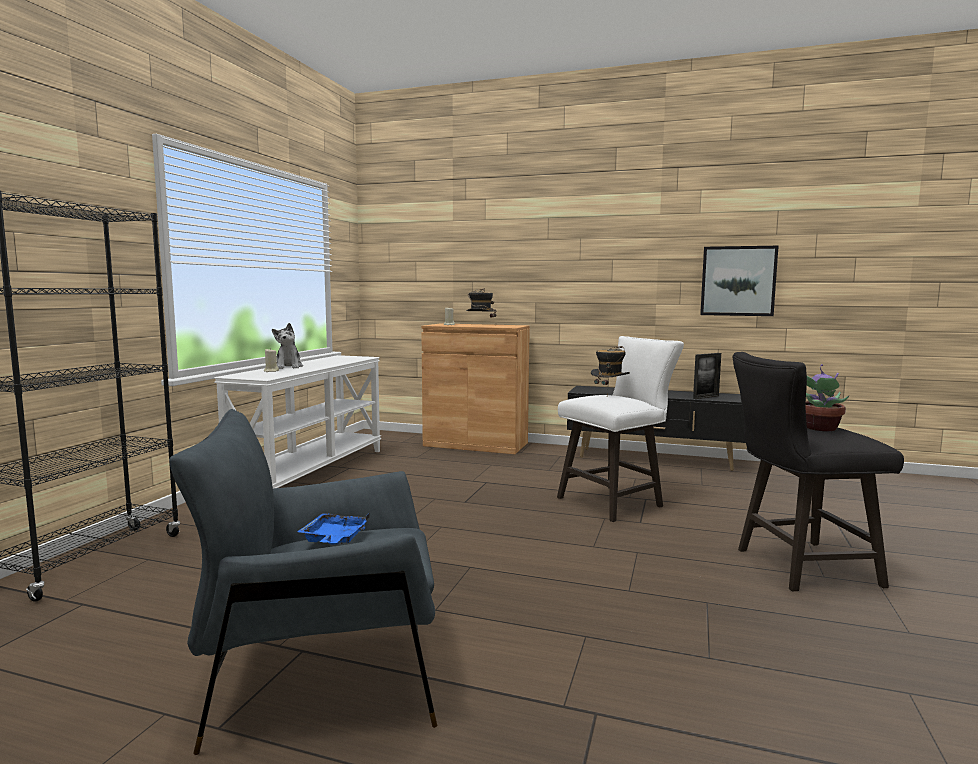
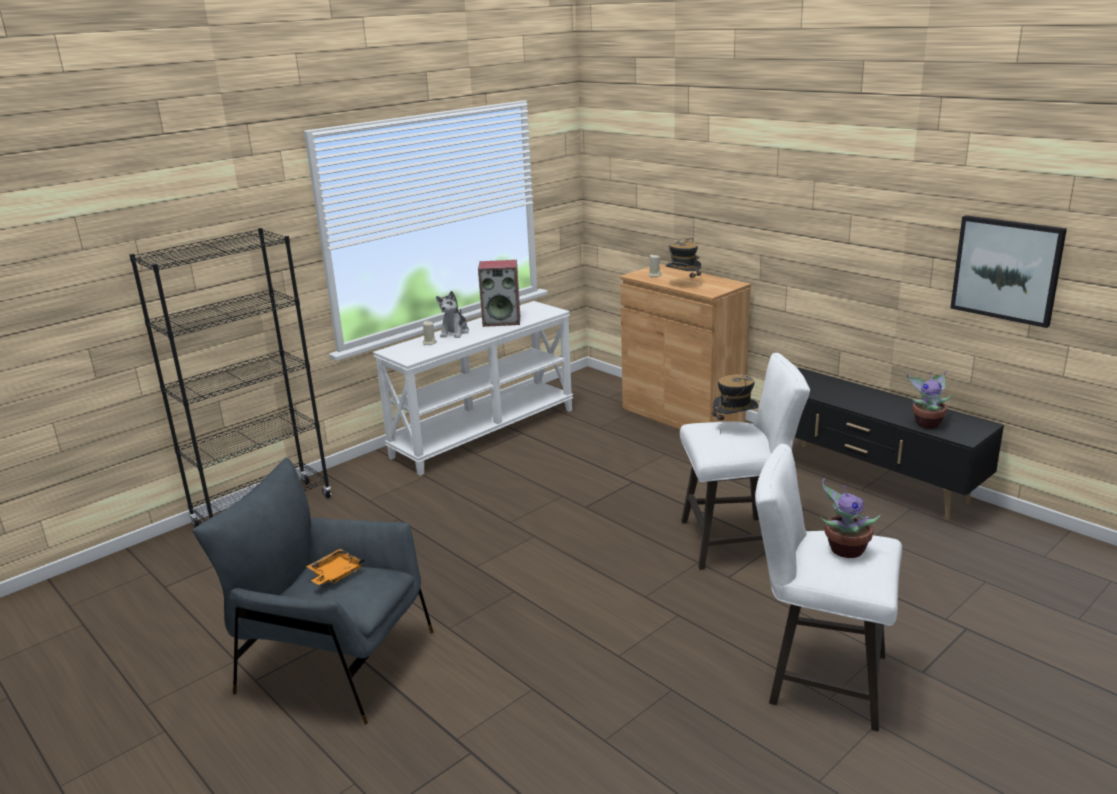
camera: 30 degrees right, 15 degrees up
(326, 361) = (502, 321): none -> speaker
(334, 539) = (335, 574): blue tray -> orange tray
(706, 397) = (927, 423): picture frame -> potted plant
(797, 567) = (817, 679): black stool -> white stool

